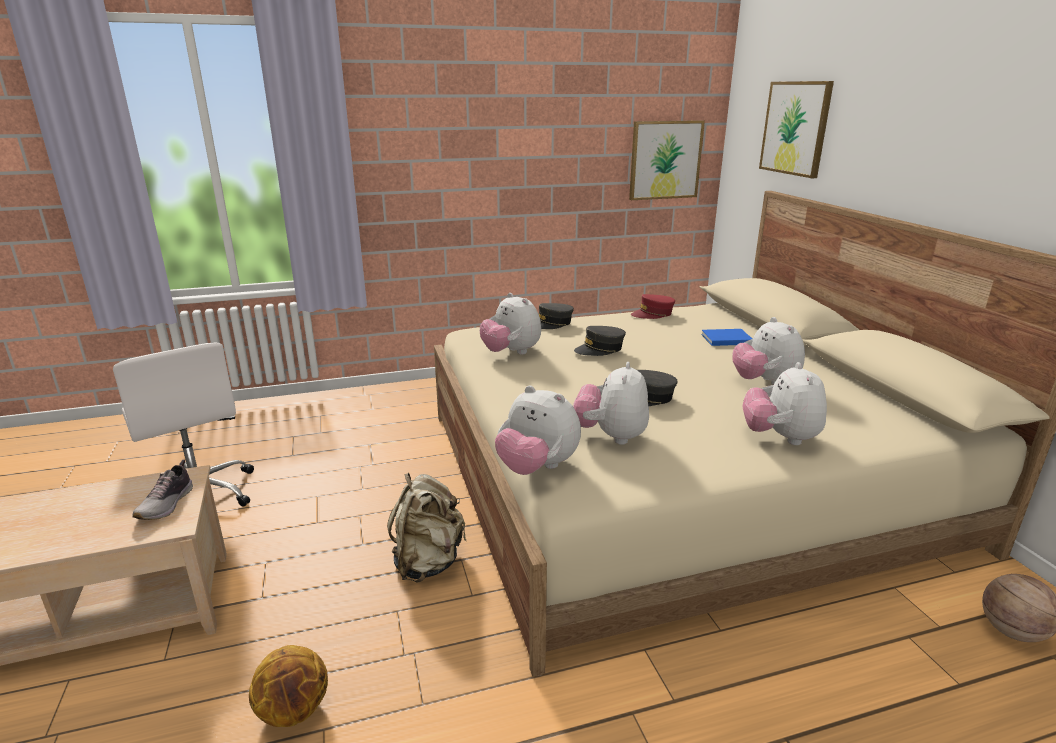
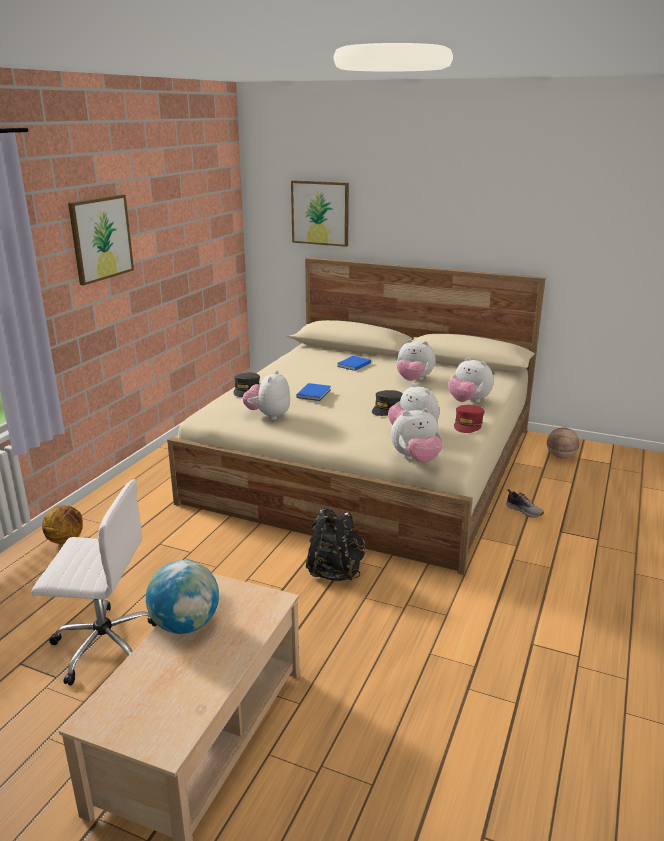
camera: 50 degrees left, 0 degrees up
(101, 496) = (185, 625): none -> globe
(167, 504) = (242, 598): shoe -> shoe (524, 511)
(294, 710) = (405, 659): basketball -> basketball (66, 540)
(428, 562) = (335, 571): beige backpack -> black backpack
(511, 352) = (268, 416): plush toy -> plush toy turned 105 degrees clockwise
(600, 349) = (314, 393): grey cap -> blue book
(653, 314) = (285, 363): red cap -> red cap (468, 425)
(665, 160) = (218, 244): picture -> picture (101, 238)

